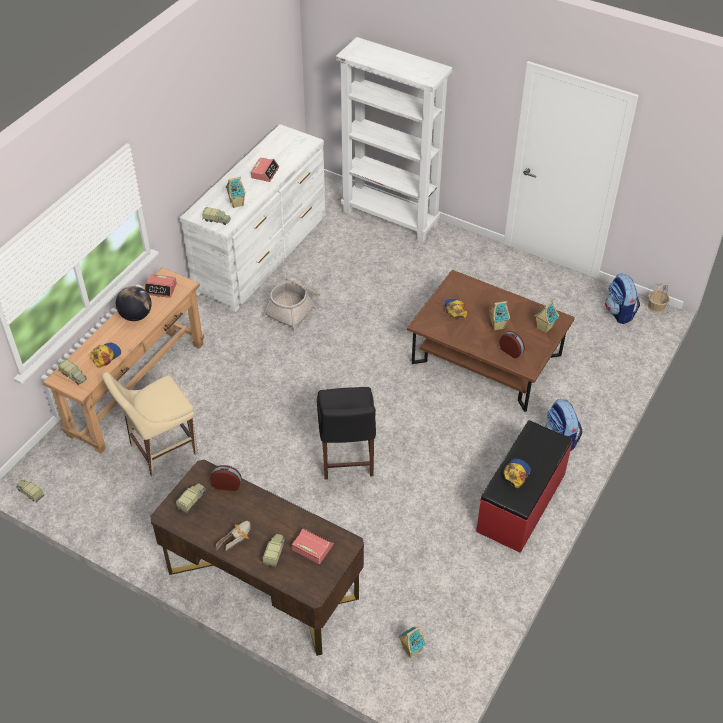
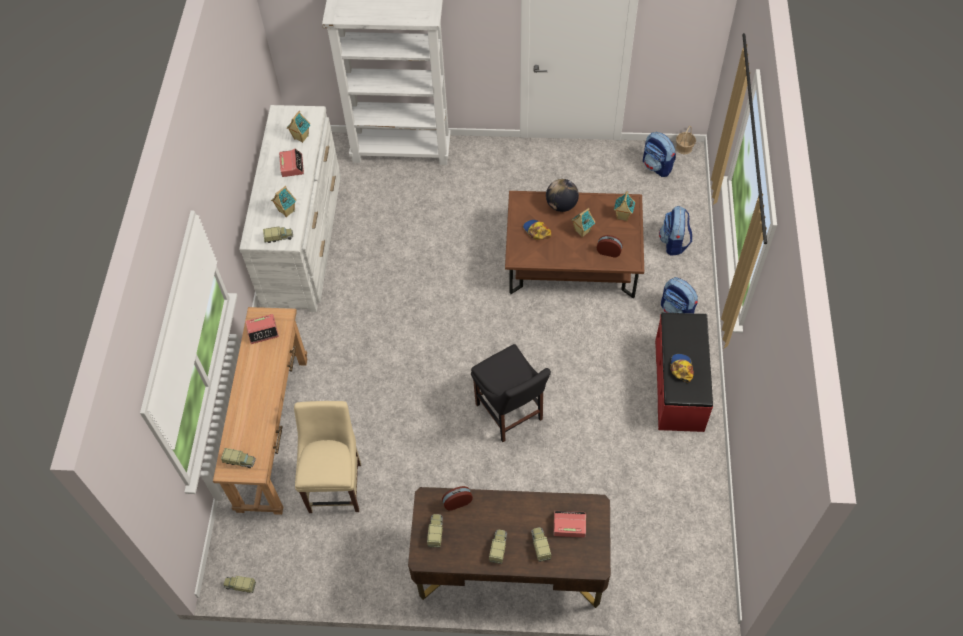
camera: 25 degrees left, 10 degrees up
(105, 355) = (256, 425): cap -> none
(136, 315) = (257, 370): globe -> globe (561, 205)
(160, 450) = (336, 484): beige chair -> beige chair turned 150 degrees clockwise
(236, 537) = (498, 547): shoe -> toy truck
(294, 308) = (369, 284): basket -> none
(411, 650) = (668, 563): toy house -> toy house (300, 137)
(594, 381) = (674, 243): none -> backpack

